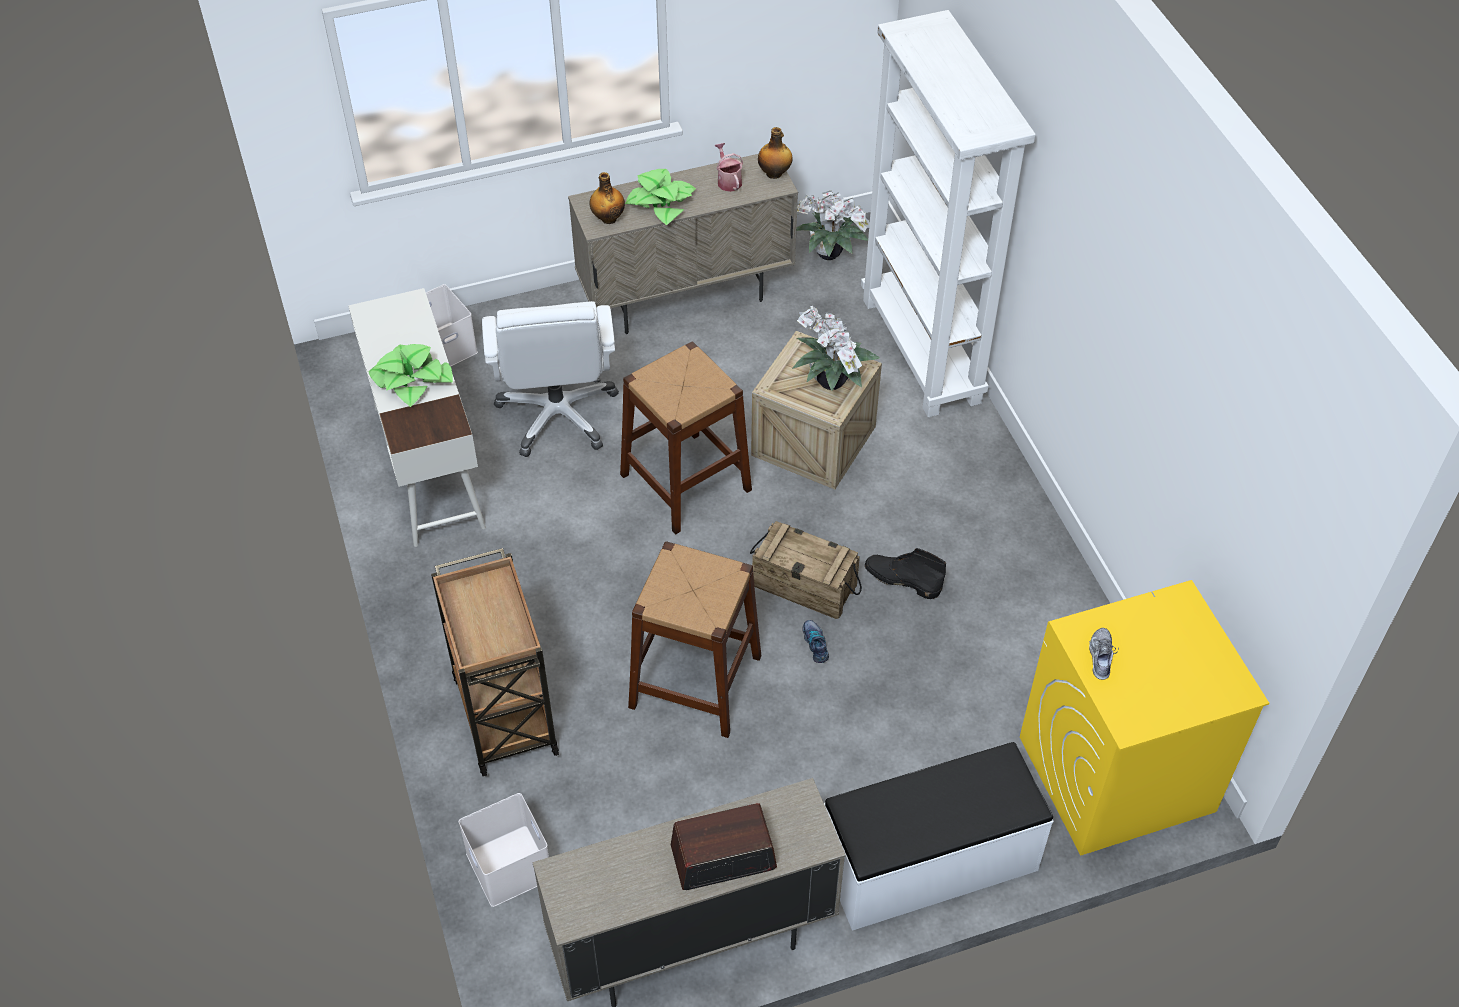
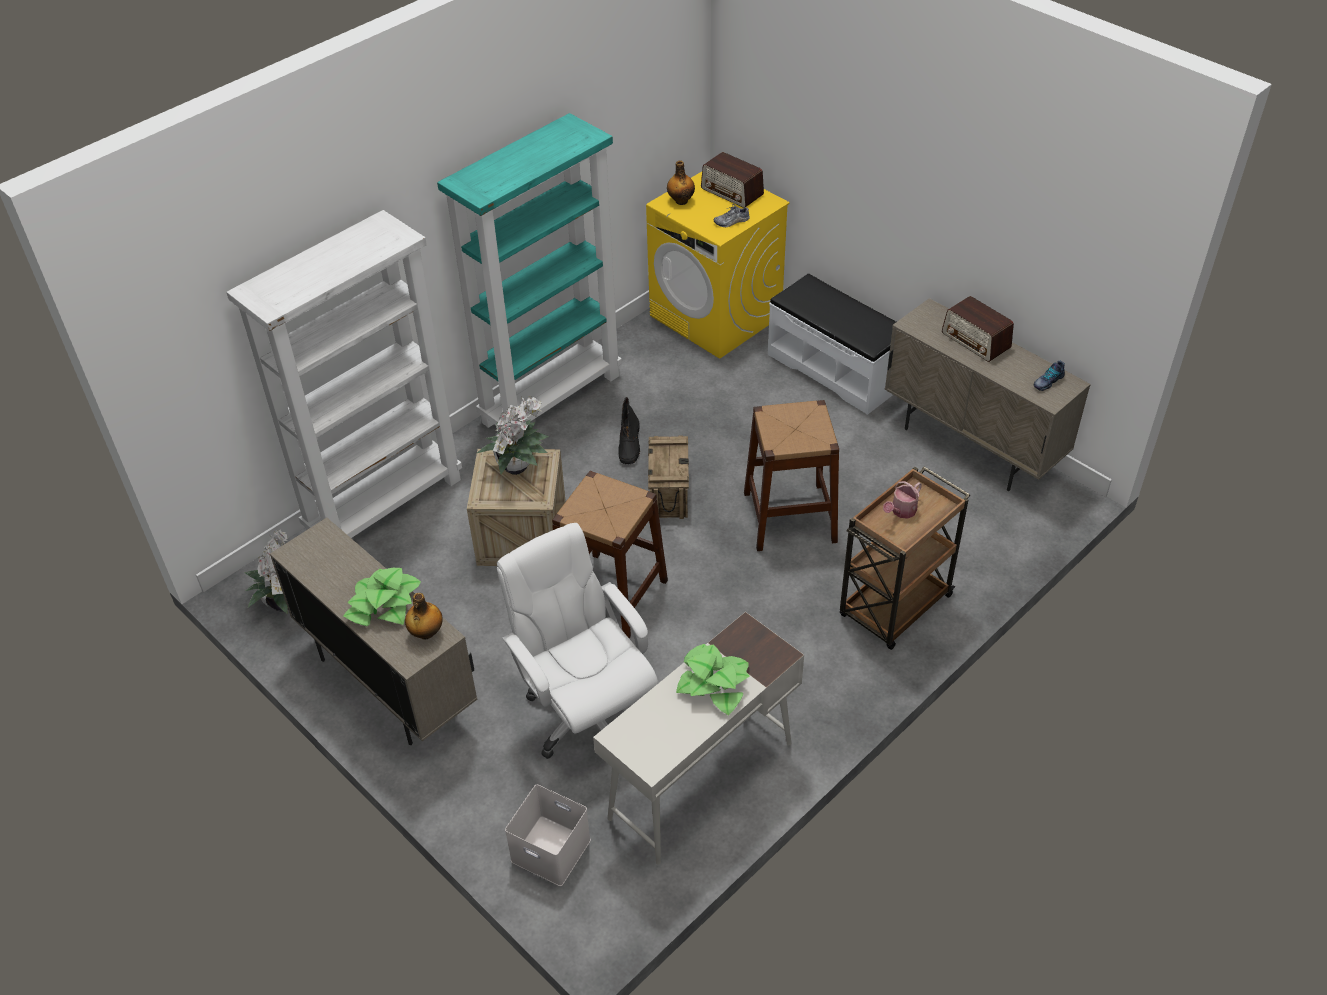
camera: 115 degrees left, 5 degrees down
(507, 865) = (999, 552): white storage box -> none
(558, 414) = (585, 713): white office chair -> white office chair turned 90 degrees counterclockwise
(728, 180) = (330, 569): watering can -> watering can (901, 511)
(774, 173) = (306, 540): bottle -> bottle (681, 201)
(816, 644) = (714, 468): shoe -> shoe (1047, 381)
(1027, 537) = (551, 398): none -> turquoise bookcase
(1178, 690) = (732, 192): none -> radio

